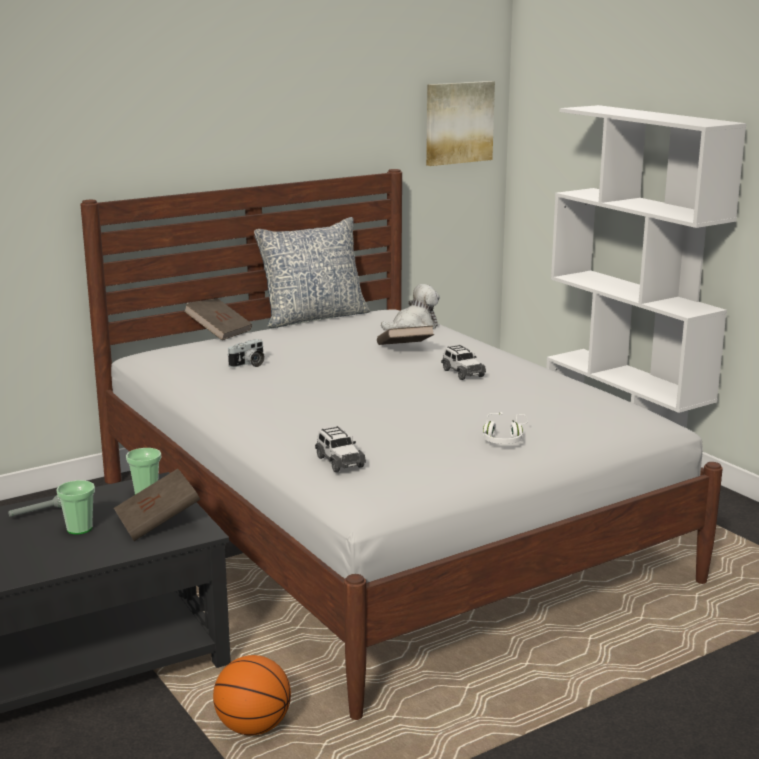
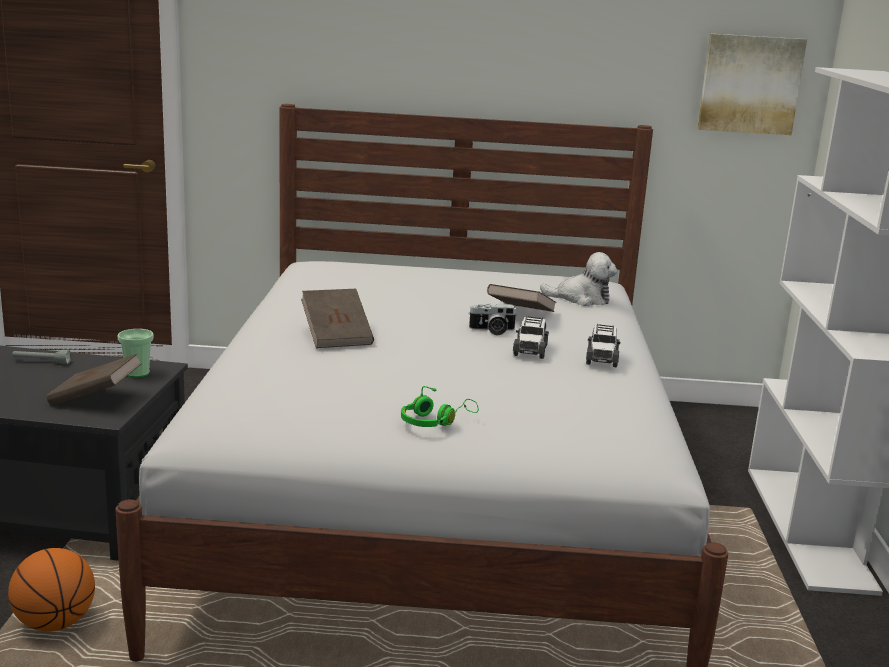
camera: 35 degrees right, 0 degrees up
(79, 528) = (39, 382): cup -> none
(219, 331) = (399, 259): brown book -> brown book (337, 336)
(249, 364) = (357, 289): camera -> camera (492, 331)
(313, 317) = (509, 269): pillow -> none
(339, 461) = (241, 388): toy car -> toy car (602, 358)
(505, 438) = (434, 421): white headphones -> green headphones

